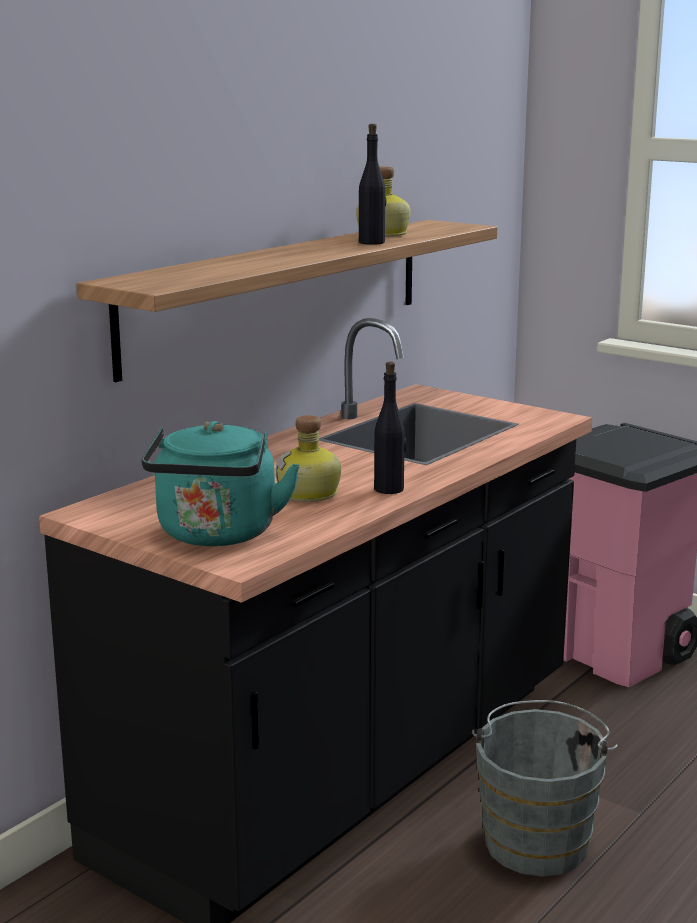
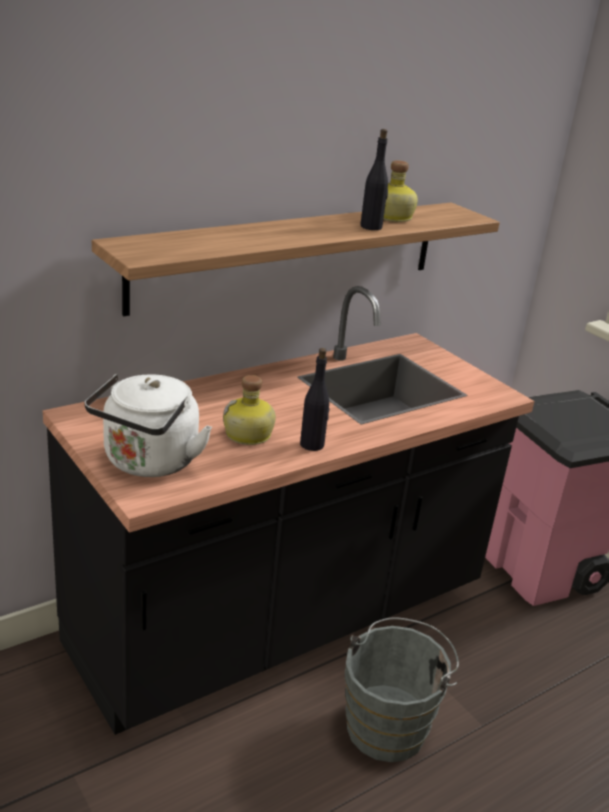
camera: 15 degrees right, 10 degrees up
(217, 535) = (148, 463): turquoise kettle -> white kettle

